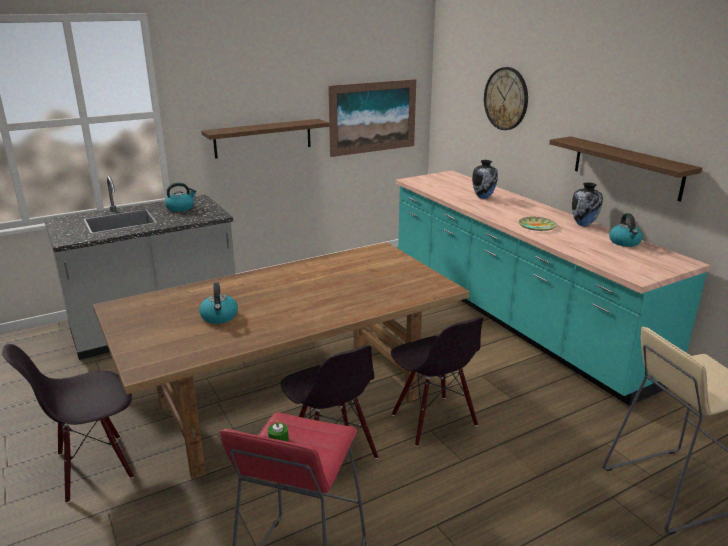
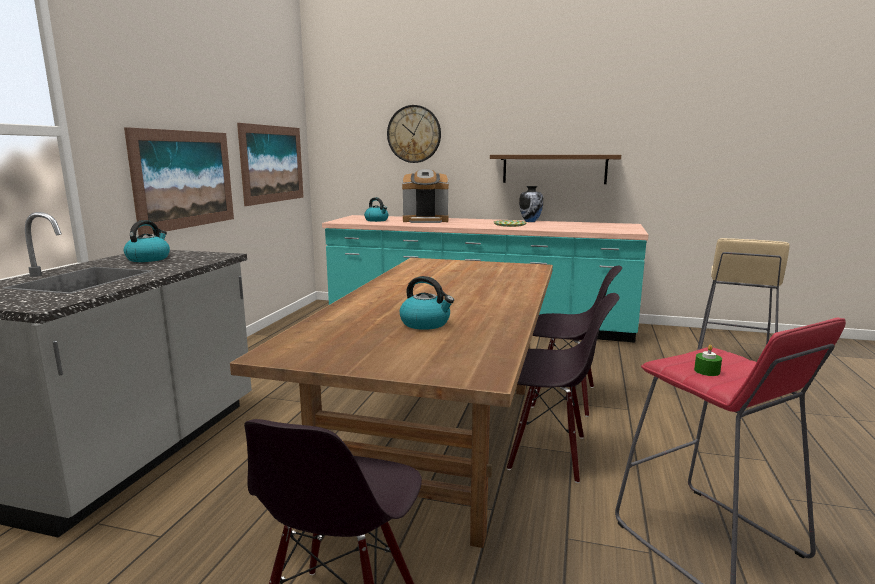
camera: 45 degrees left, 10 degrees down
(263, 138) = (185, 179): shelf -> picture
(483, 197) = (425, 221): vase -> coffee machine
(625, 242) = (577, 223): kettle -> kettle (377, 220)

